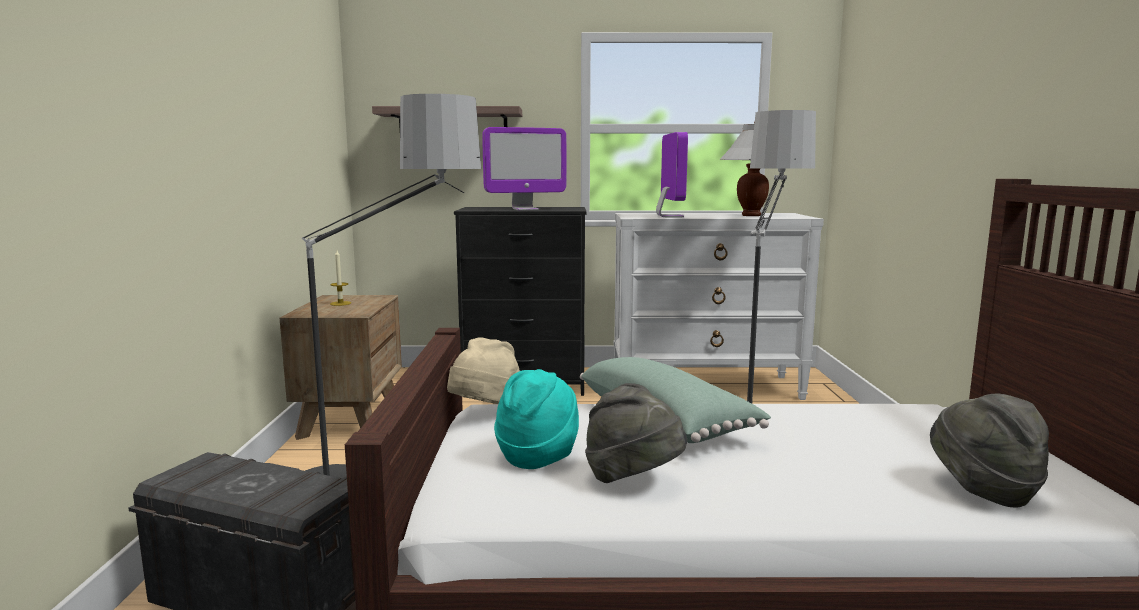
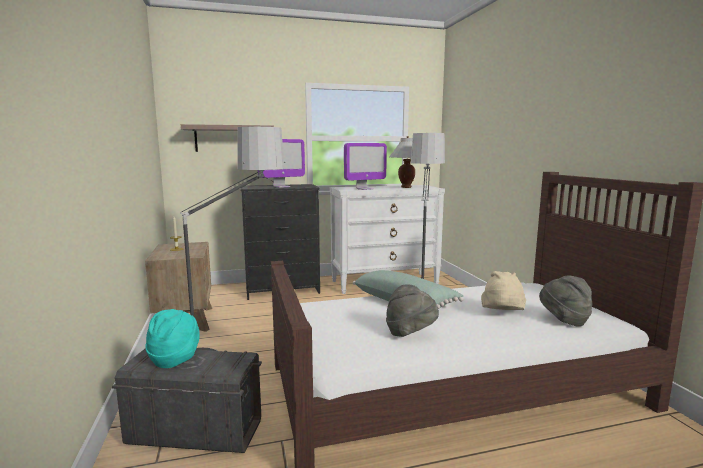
camera: 15 degrees left, 0 degrees up
(485, 413) = (307, 307): beige hat -> beige hat (502, 315)
(538, 455) = (354, 327): turquoise hat -> turquoise hat (175, 358)
(669, 216) = (364, 189): monitor -> monitor turned 75 degrees clockwise

